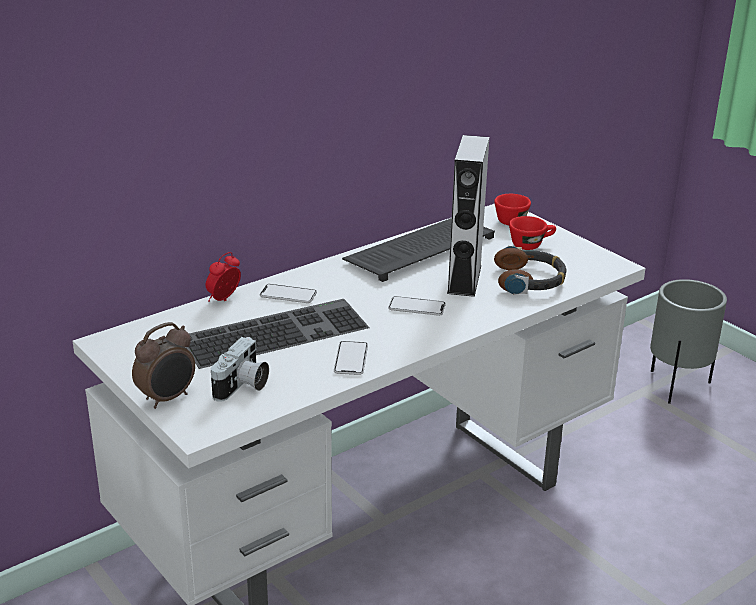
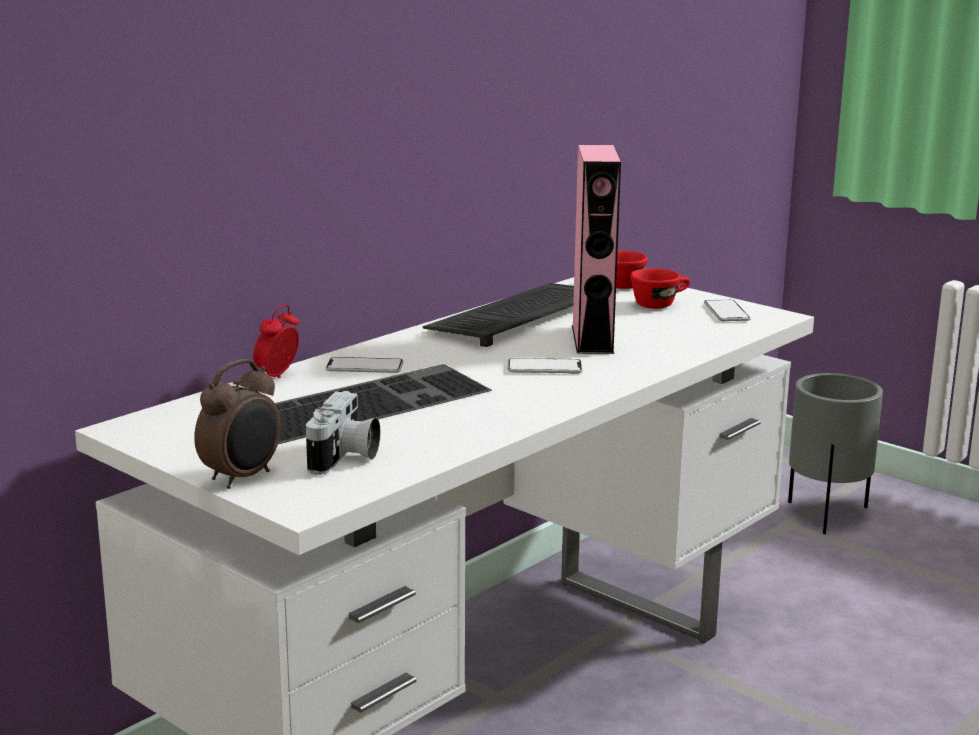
camera: 10 degrees left, 10 degrees down
(351, 359) = (482, 421): phone -> phone (726, 312)
(464, 279) = (592, 339): grey speaker -> pink speaker
(530, 280) = (677, 335): headphones -> none

